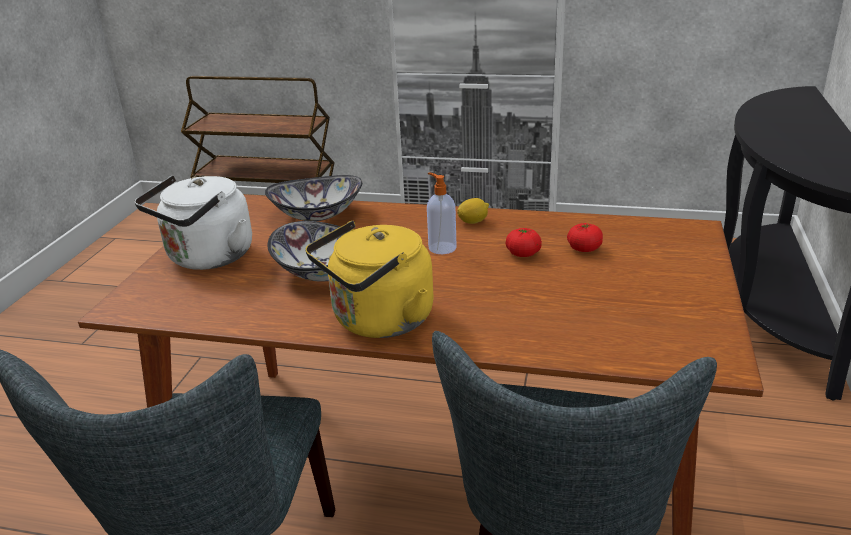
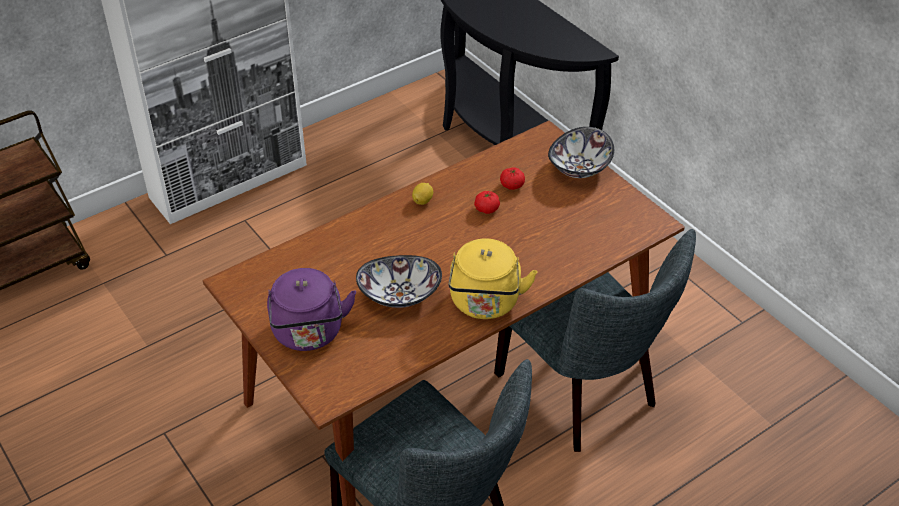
camera: 50 degrees left, 15 degrees up
(207, 258) = (309, 334): white kettle -> purple kettle
(317, 215) = (315, 256): bowl -> bowl (580, 168)
(441, 248) = (436, 233): soap dispenser -> none

